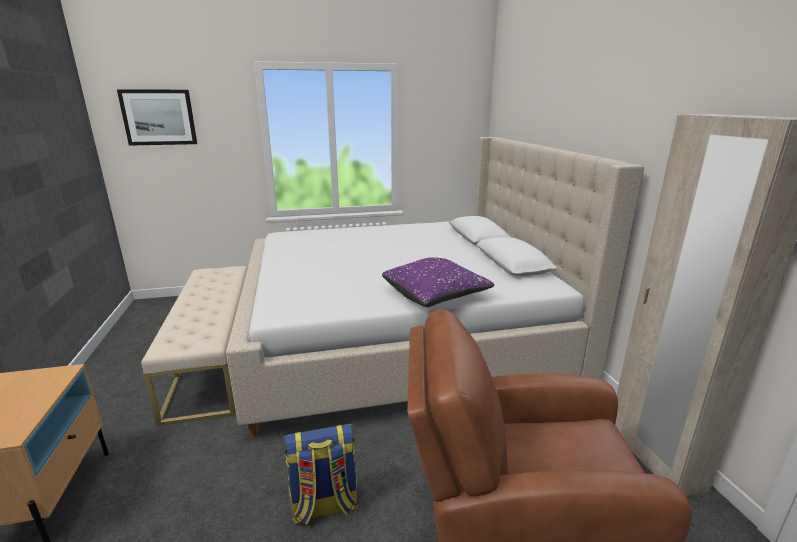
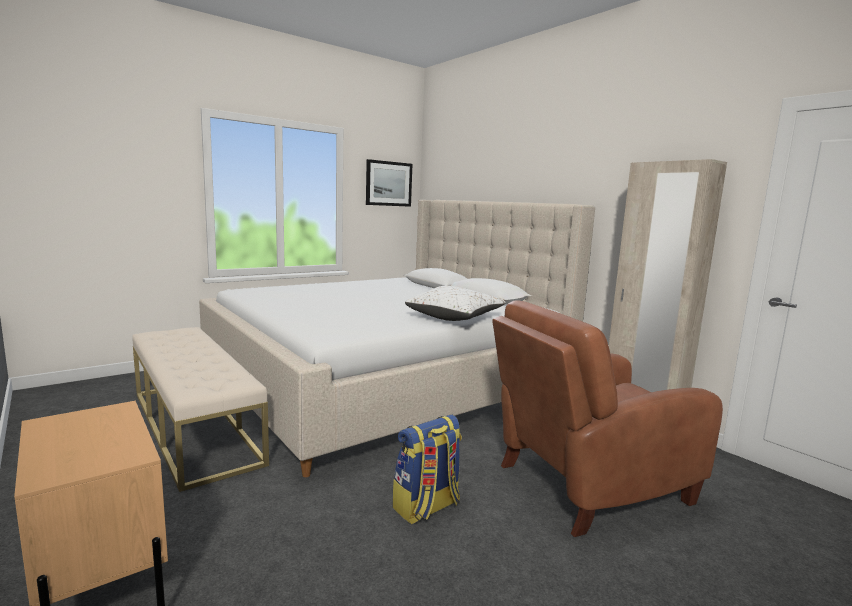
camera: 25 degrees left, 10 degrees down
(159, 117) = (79, 156): picture -> picture (388, 183)
(435, 295) = (455, 317): purple pillow -> white pillow

